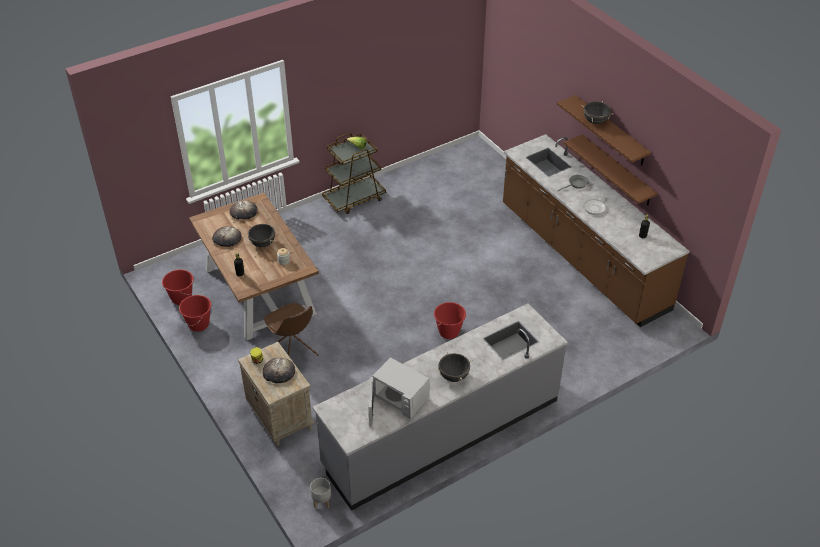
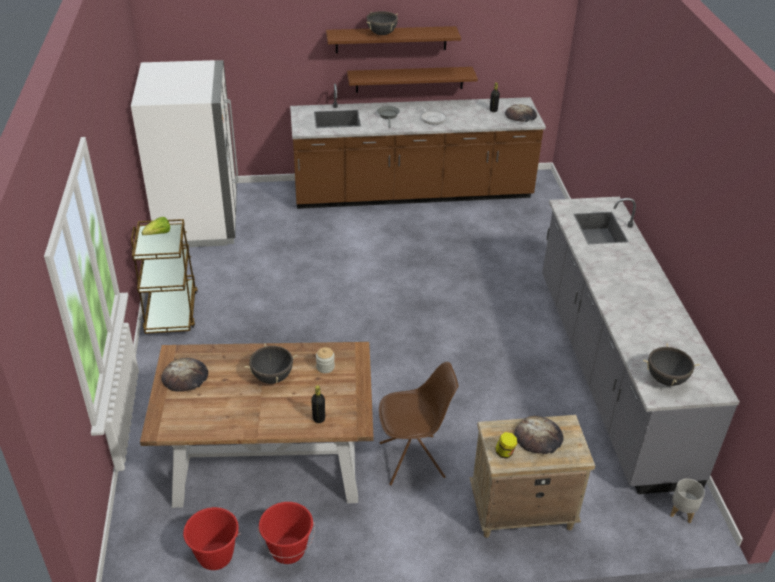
camera: 65 degrees left, 5 degrees down
(227, 238) = (229, 411): bread -> bread (521, 116)
(397, 398) = (659, 332): white microwave -> none
(449, 332) = (461, 315): red bucket -> none
(453, 169) = (198, 221): none -> white fridge
(454, 376) = (639, 281): black cooking pot -> black cooking pot (666, 379)

